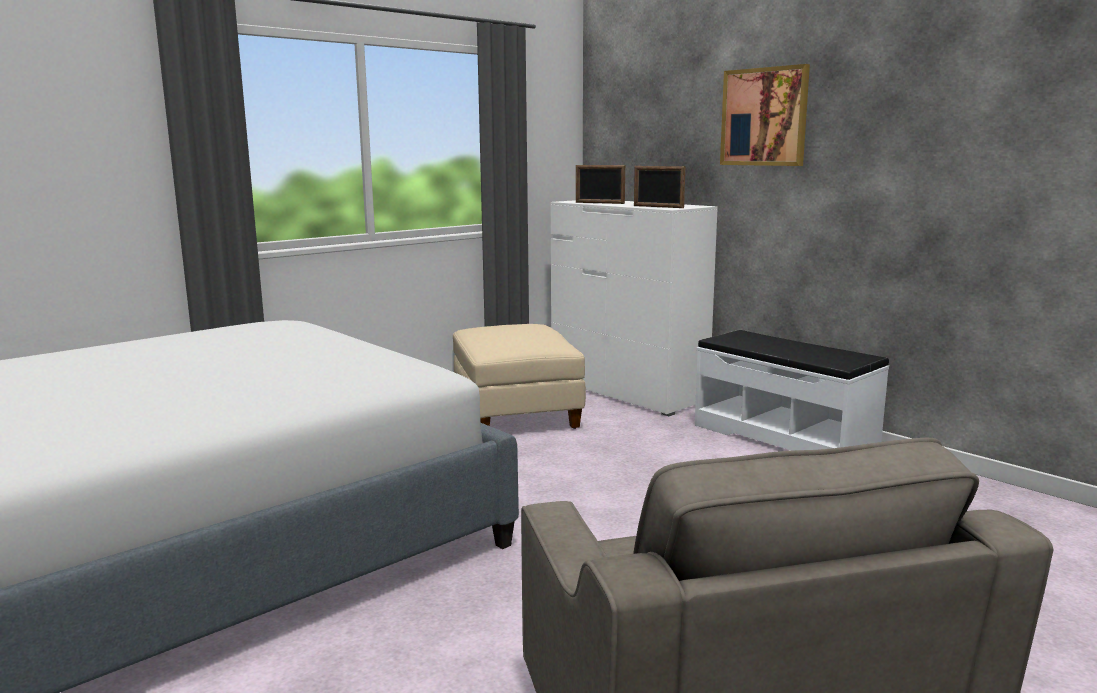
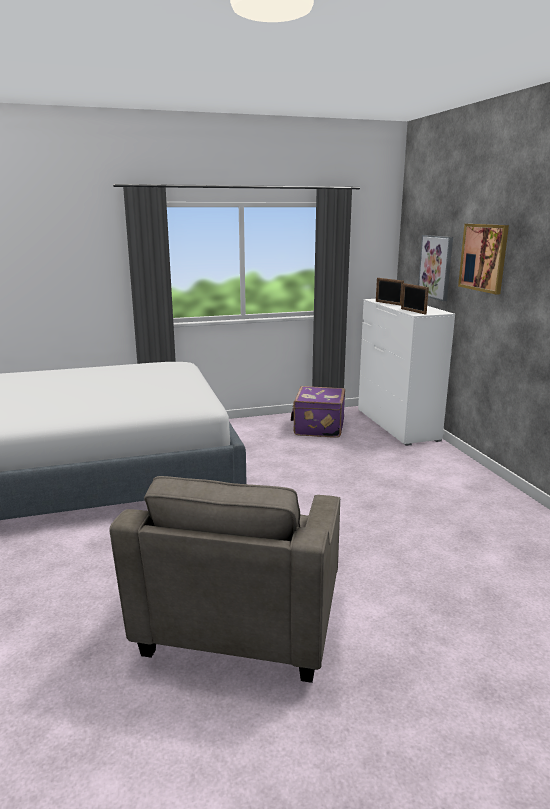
camera: 25 degrees right, 5 degrees up
(517, 413) = (318, 428): beige ottoman -> purple suitcase
(667, 143) = (436, 267): none -> picture
(784, 437) = (465, 472): white bench -> none

